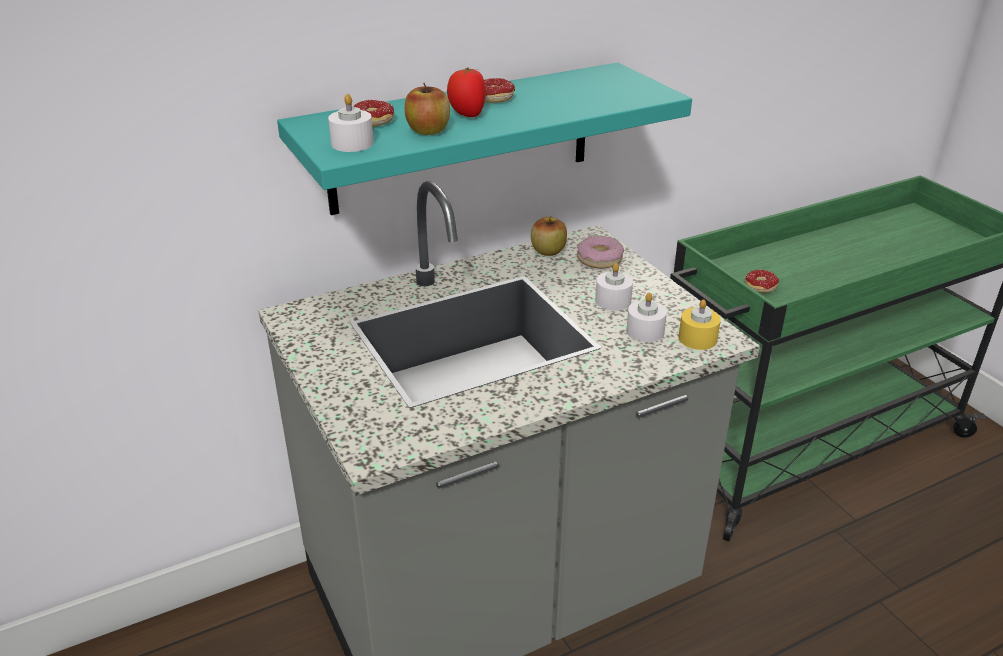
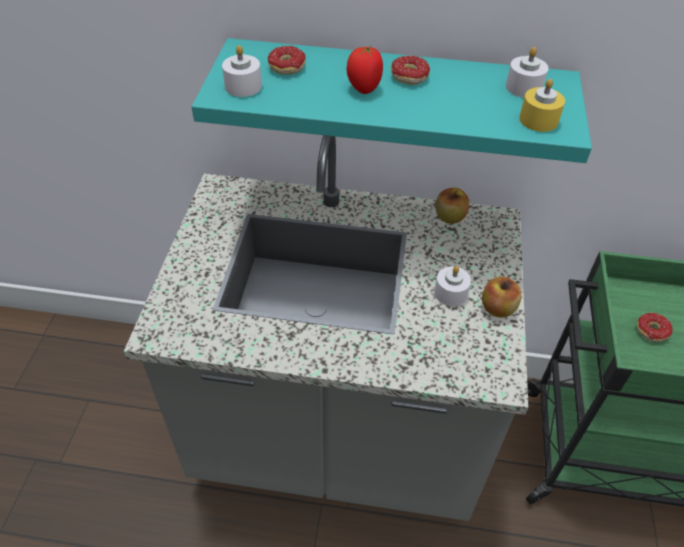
camera: 35 degrees right, 15 degrees up
(428, 131) = (312, 95): apple -> apple (497, 308)
(599, 259) = (483, 245): donut -> none
(645, 331) = (445, 337): white candle -> white candle (523, 87)
(697, 338) = (480, 369): yellow candle -> yellow candle (538, 120)

